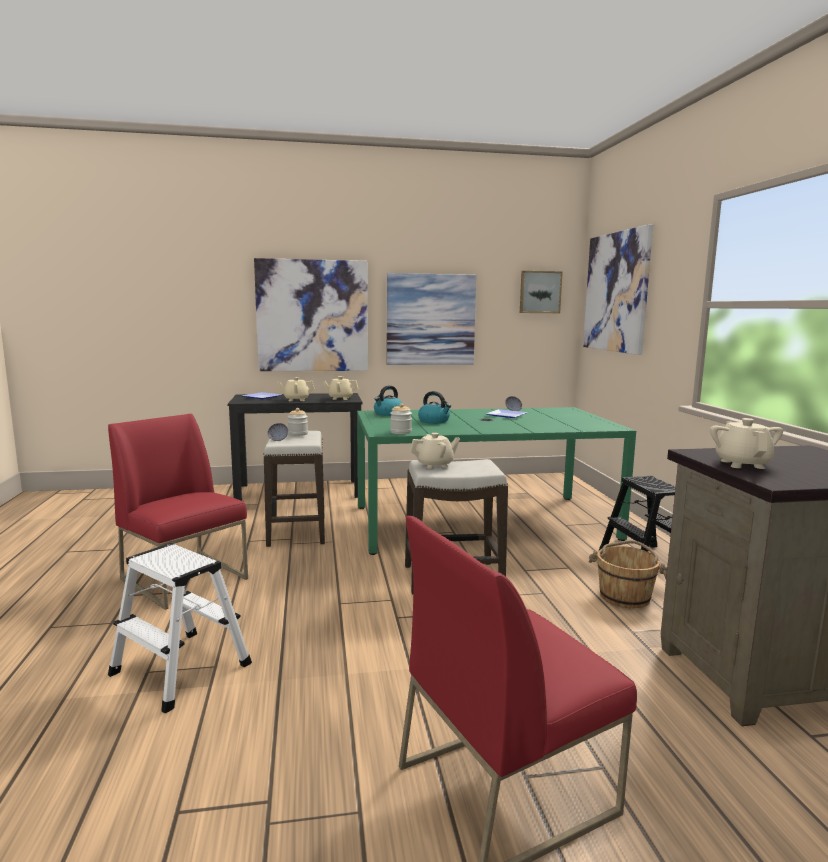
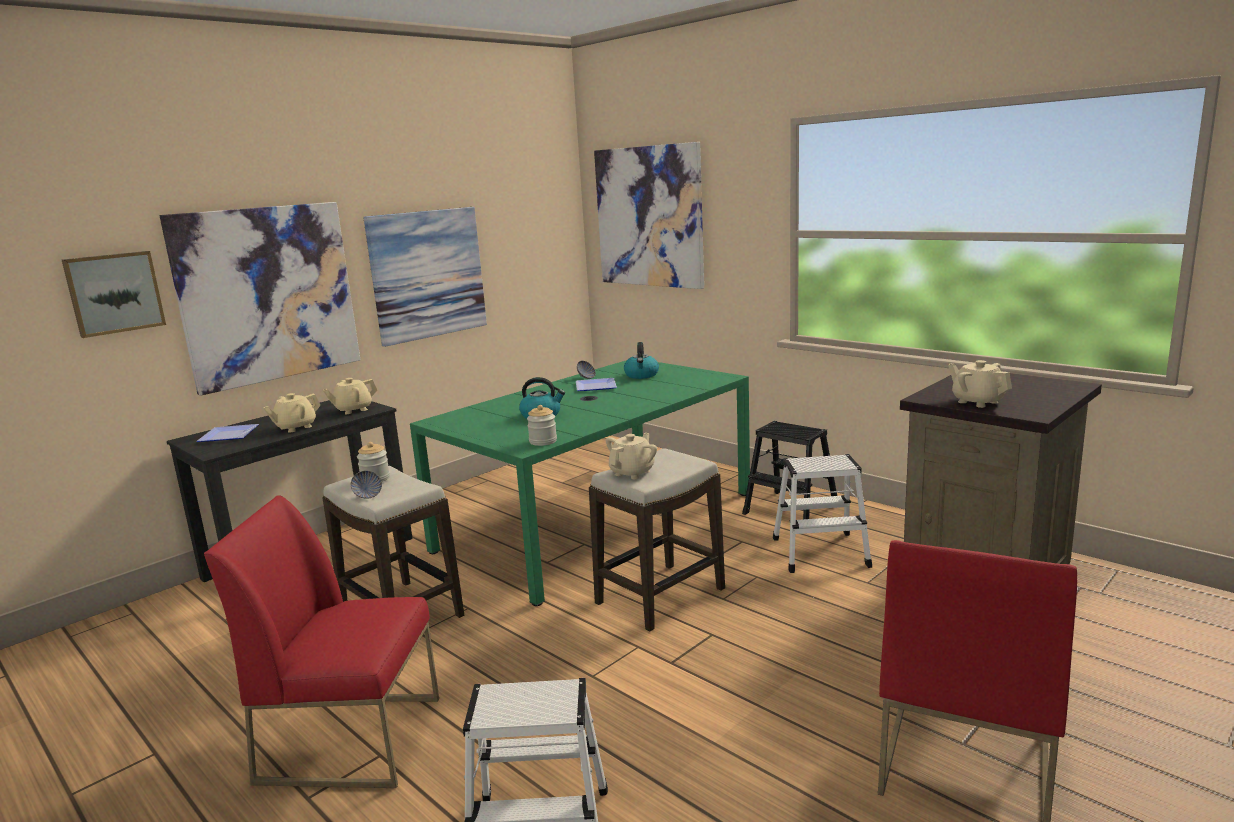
camera: 35 degrees left, 5 degrees up
(388, 414) = (462, 418): kettle -> kettle (641, 375)
(540, 292) = (543, 220): picture -> picture (114, 293)
(625, 596) = (820, 551): brown bucket -> white step ladder

